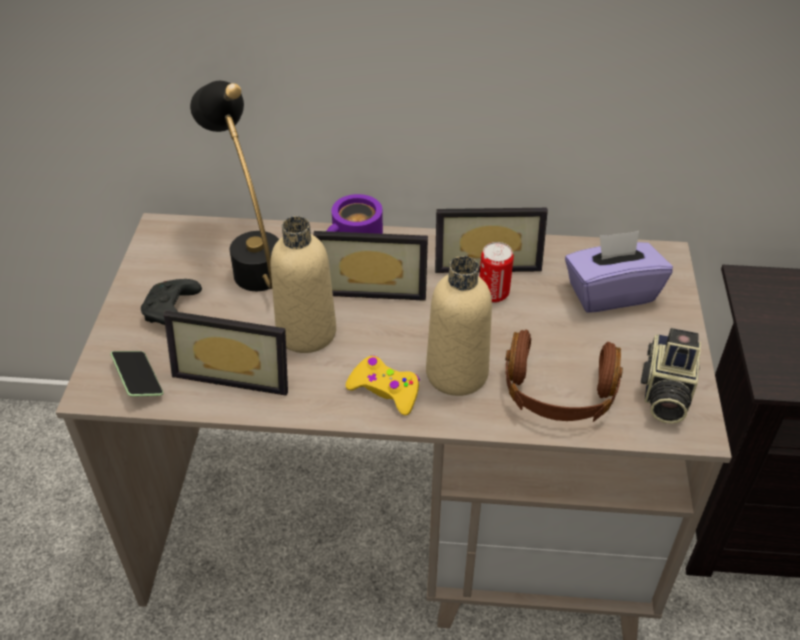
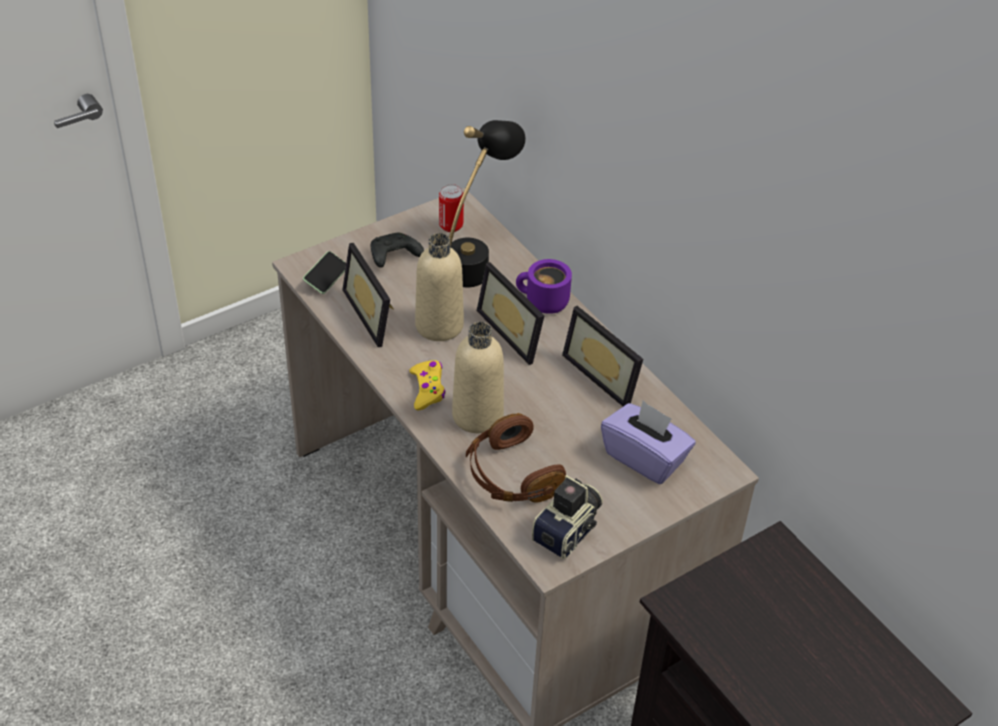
camera: 50 degrees right, 0 degrees up
(493, 294) = (574, 395): can -> can (451, 226)
(664, 393) = (569, 531): camera -> camera turned 150 degrees clockwise

